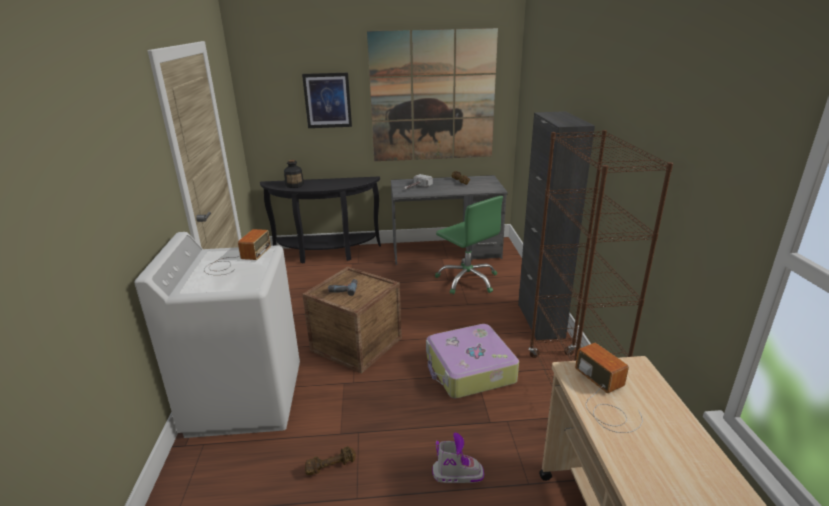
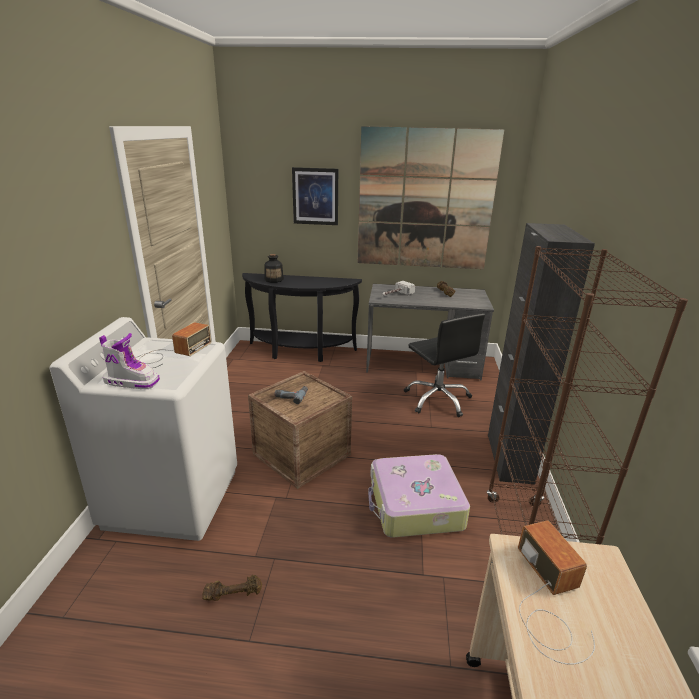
camera: 10 degrees right, 0 degrees up
(457, 474) = (369, 634): boot -> boot (132, 382)
(467, 280) = (438, 399): green office chair -> black office chair

